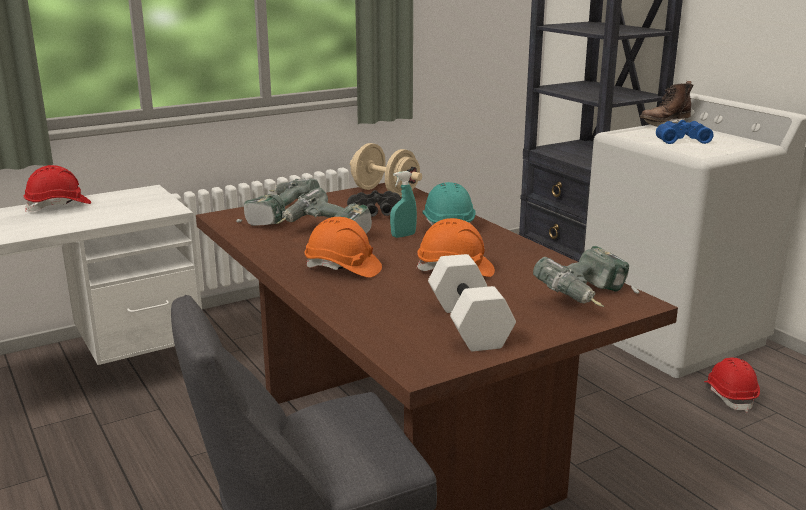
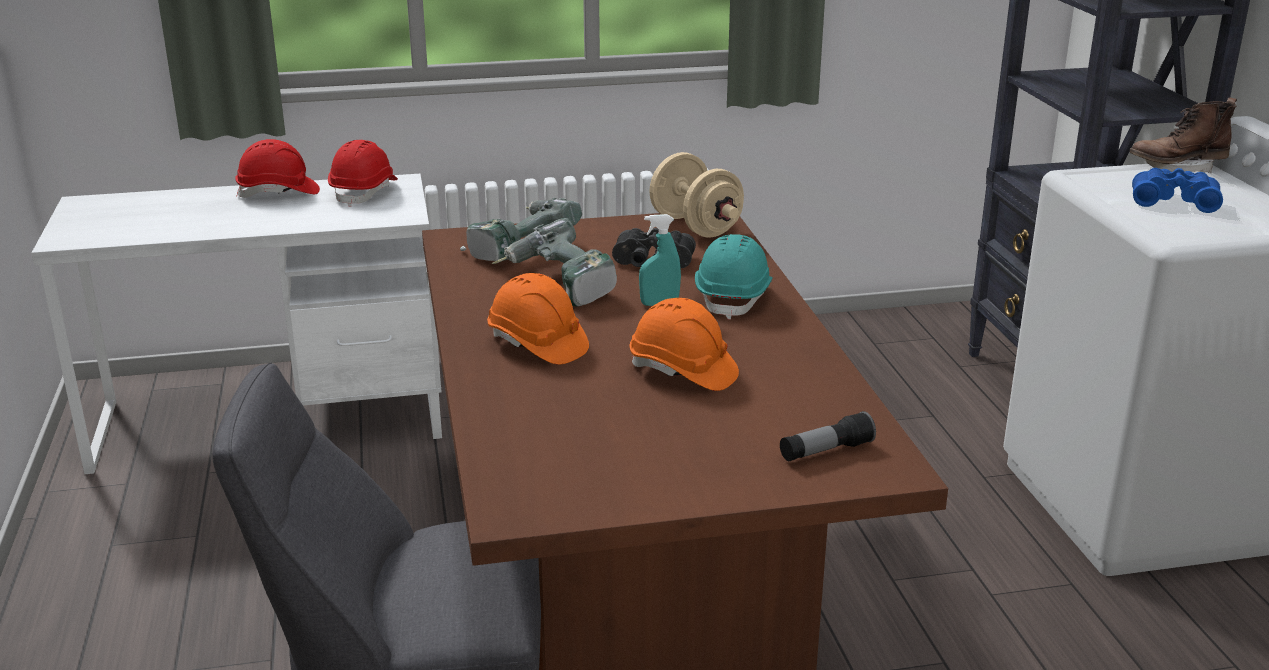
camera: 20 degrees right, 5 degrees up
(466, 323) = (625, 458): white dumbbell -> none
(588, 299) = (825, 451): power drill -> flashlight
(730, 395) = (1174, 622): red hard hat -> red hard hat (365, 192)

